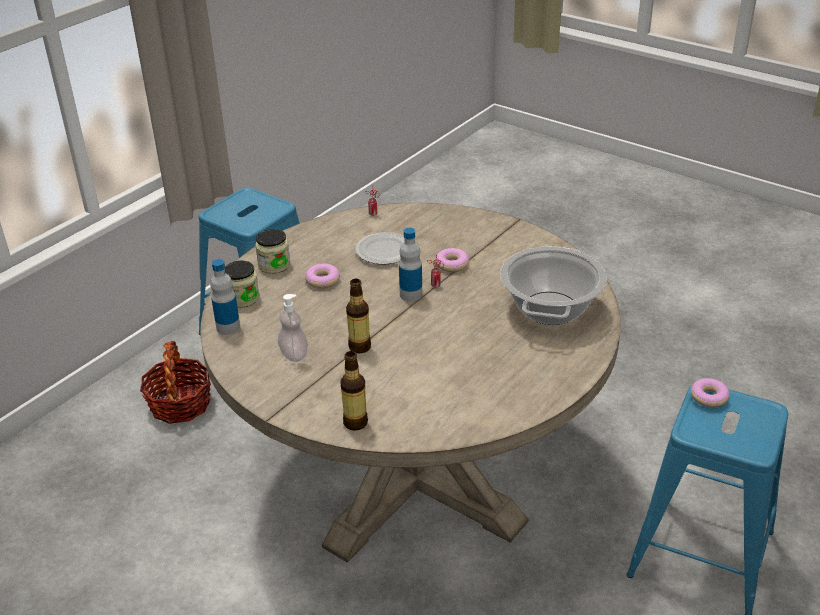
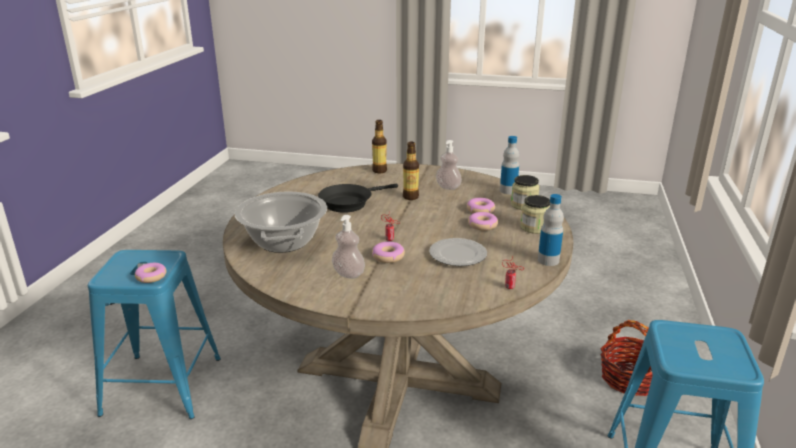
camera: 155 degrees right, 10 degrees down
(300, 302) = (480, 210): none -> donut
(411, 294) = (404, 229): bottle -> bottle (548, 260)
(445, 356) = (349, 203): none -> black frying pan
(500, 254) = (348, 274): none -> soap dispenser

